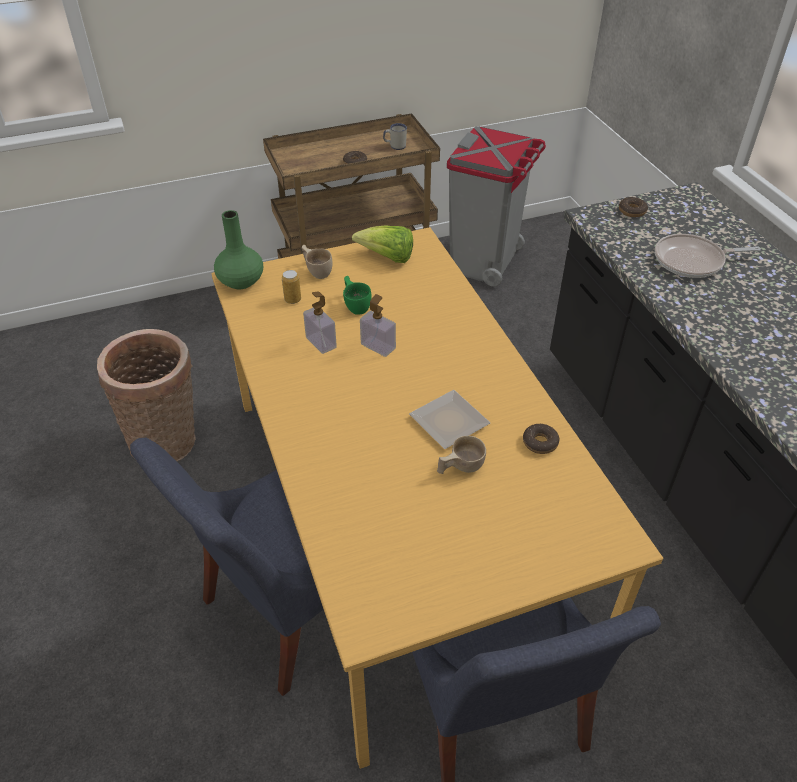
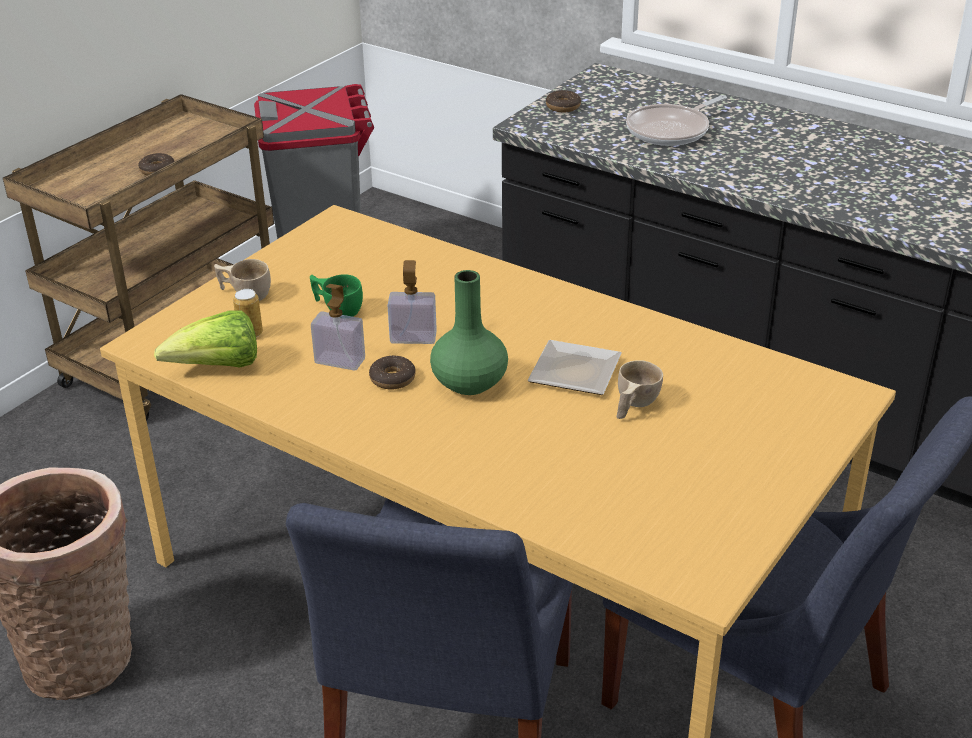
camera: 35 degrees left, 10 degrees down
(240, 281) = (155, 341): green vase -> green vase (469, 383)
(387, 257) = (319, 251): lettuce -> lettuce (218, 367)
(395, 146) = (190, 138): white mug -> none
(540, 442) = (685, 350): donut -> donut (392, 379)

